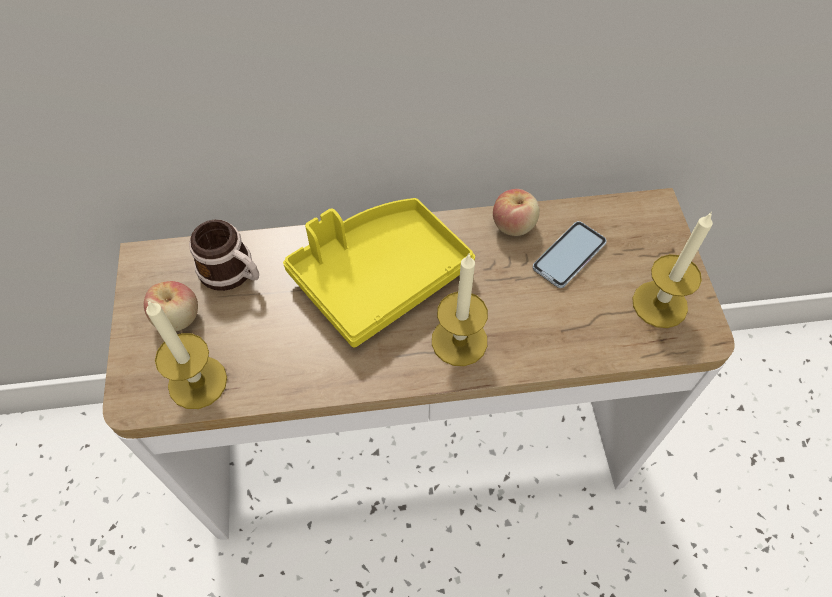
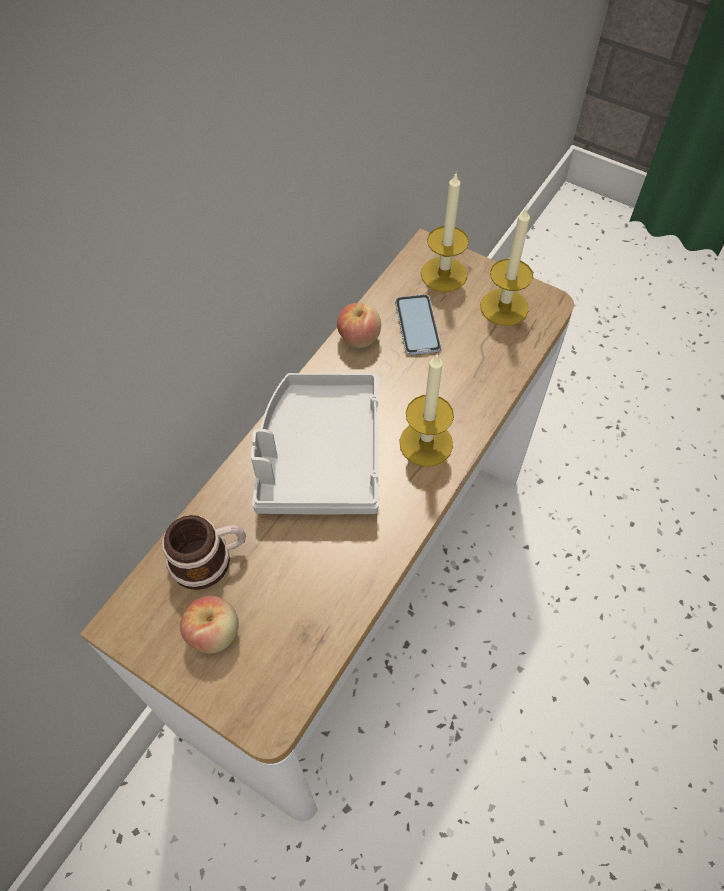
camera: 50 degrees left, 0 degrees up
(197, 382) = (295, 655): candle -> candle (443, 274)
(379, 276) = (319, 455): yellow tray -> grey tray

